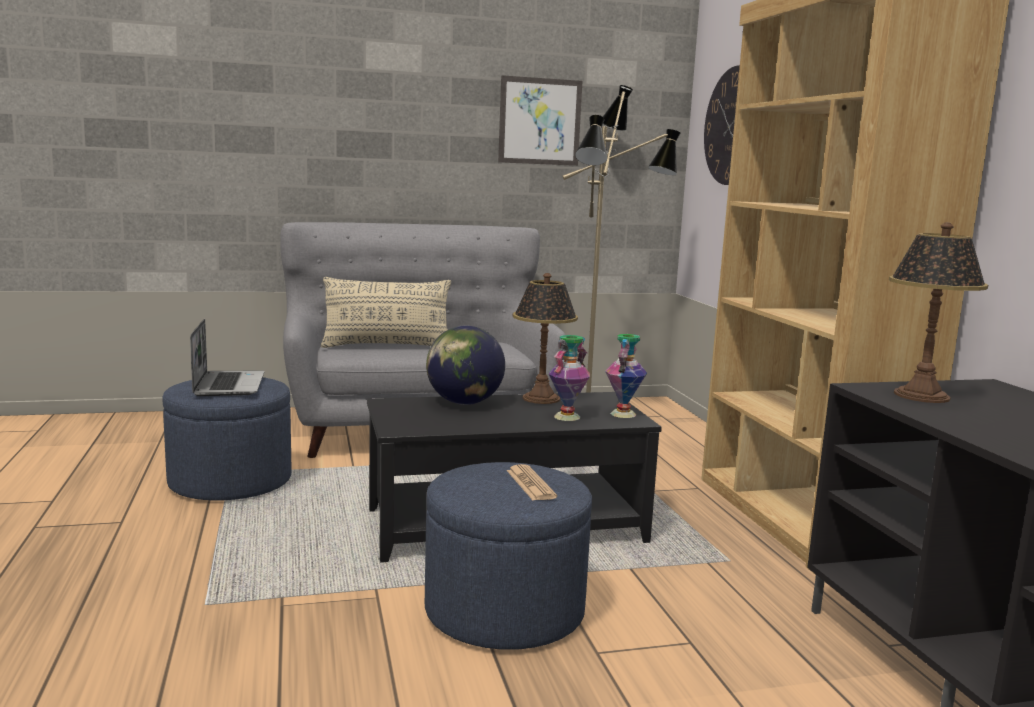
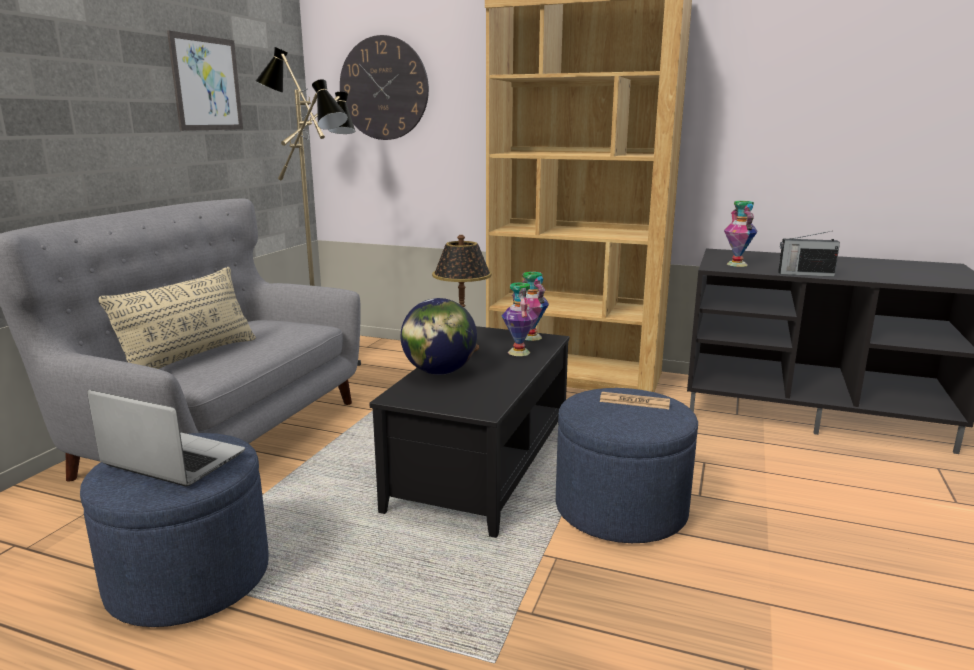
camera: 55 degrees left, 5 degrees up
(921, 395) = (737, 264): table lamp -> vase
(959, 427) = (804, 274): none -> radio

